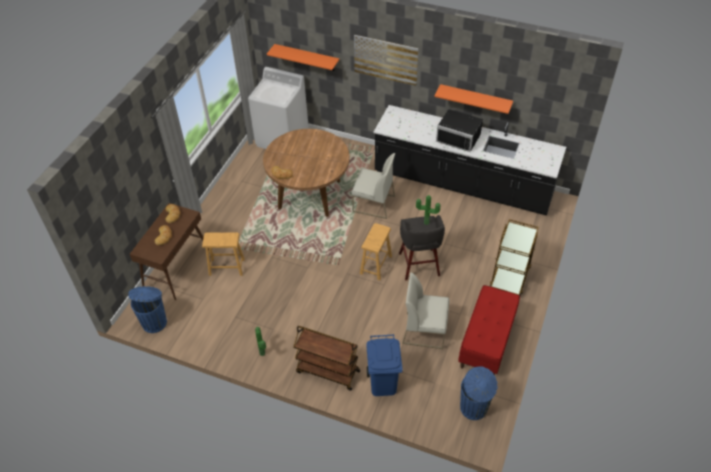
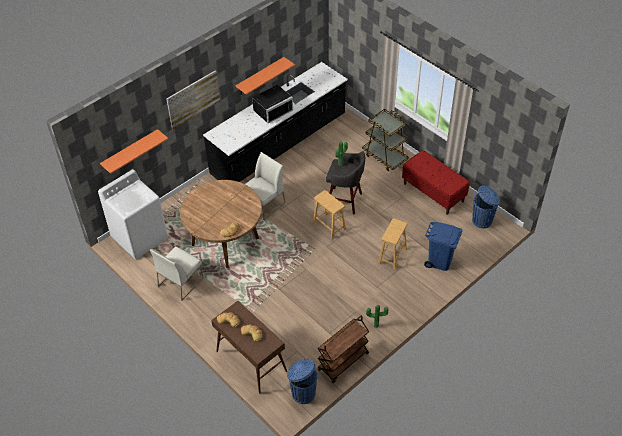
camera: 65 degrees left, 0 degrees up
(226, 267) = (271, 324): brown stool -> brown stool (392, 255)
(327, 371) = (413, 290): brown cart -> brown cart (343, 362)
(425, 330) = (406, 221): white chair -> white chair (180, 281)

